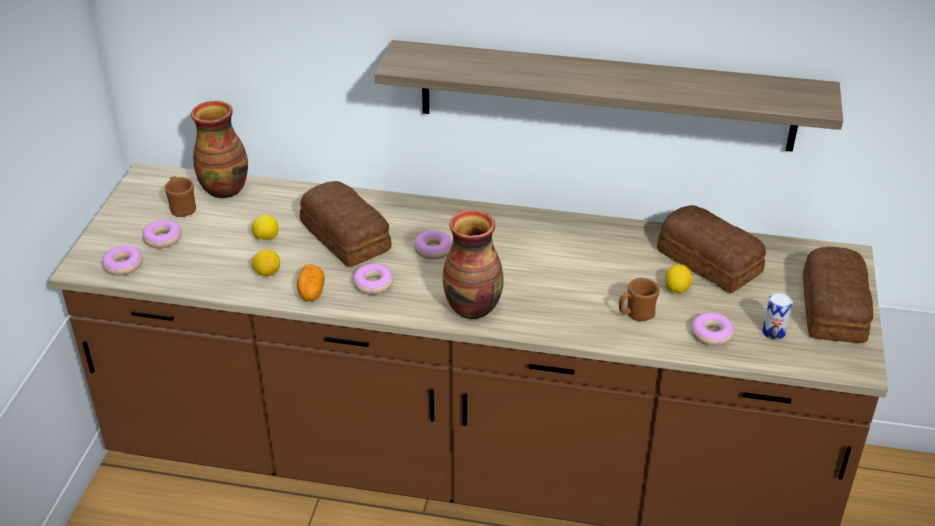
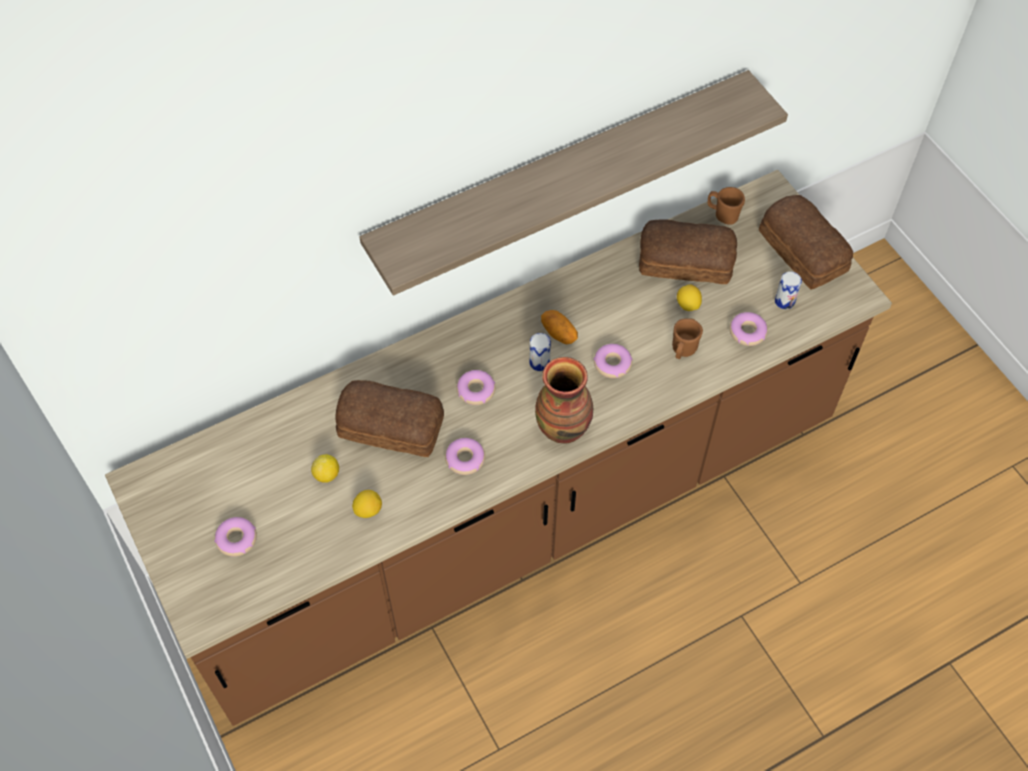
camera: 40 degrees left, 20 degrees up
(123, 265) = (235, 592): donut -> donut (612, 364)
(182, 208) = (214, 495): brown mug -> brown mug (723, 214)
(225, 189) = (228, 447): vase -> none
(311, 292) = (424, 502): potato -> potato (559, 333)
(504, 259) = (539, 362): none -> can

